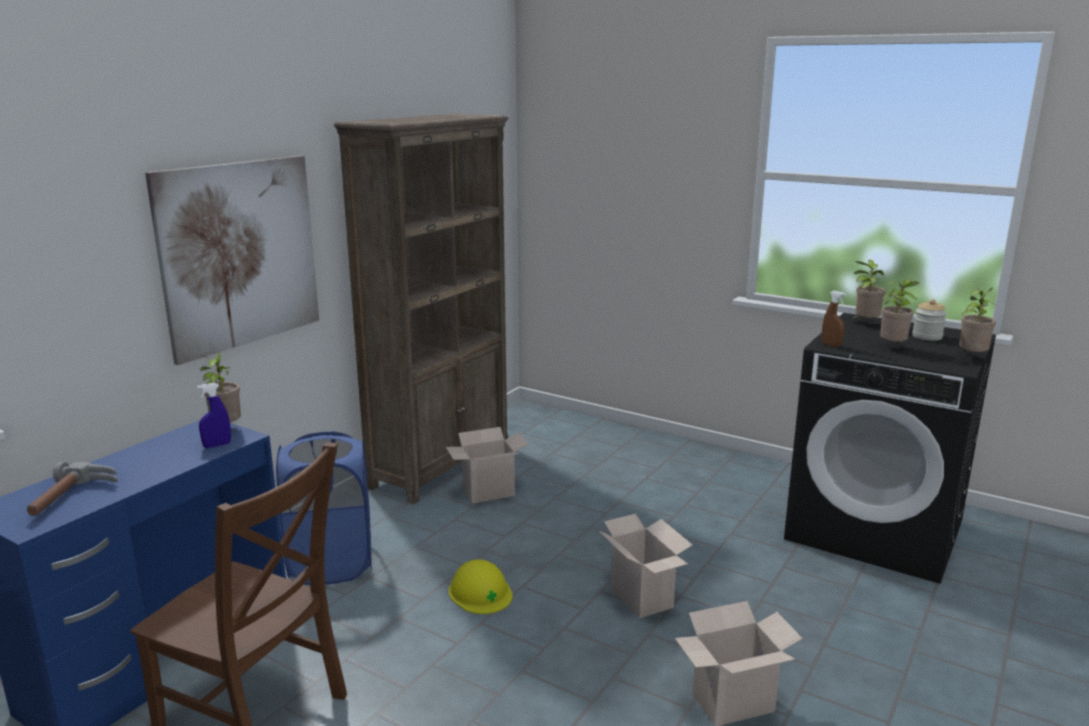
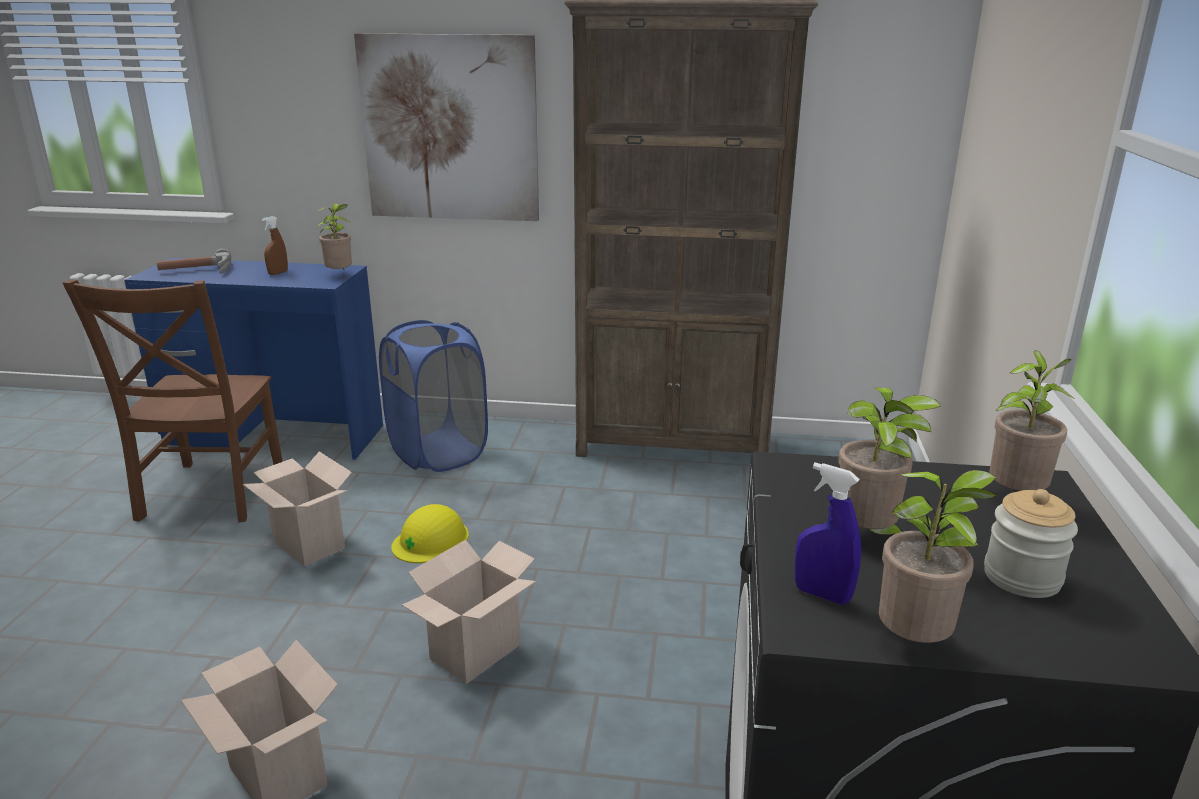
camera: 65 degrees right, 5 degrees up
(217, 445) = (304, 280): blue spray bottle -> blue spray bottle (822, 595)
(487, 493) = (636, 488): cardboard box -> cardboard box (306, 544)
(831, 345) = (799, 472): brown spray bottle -> brown spray bottle (278, 273)

